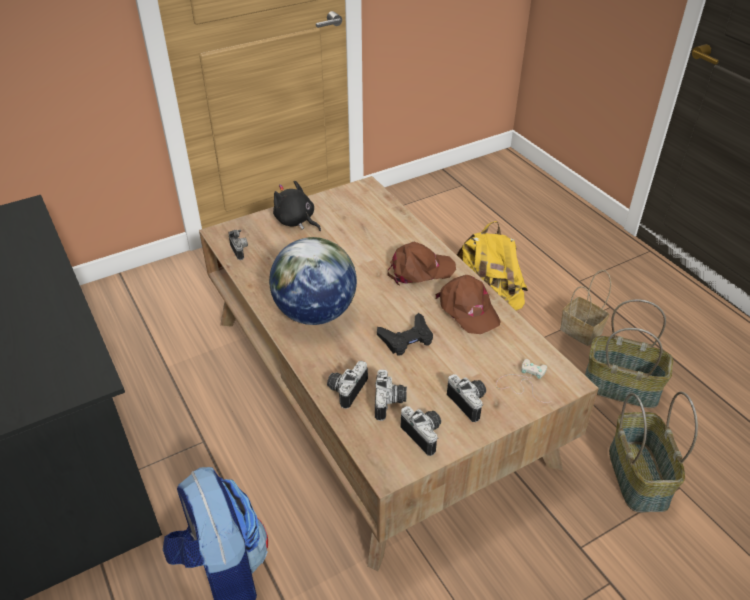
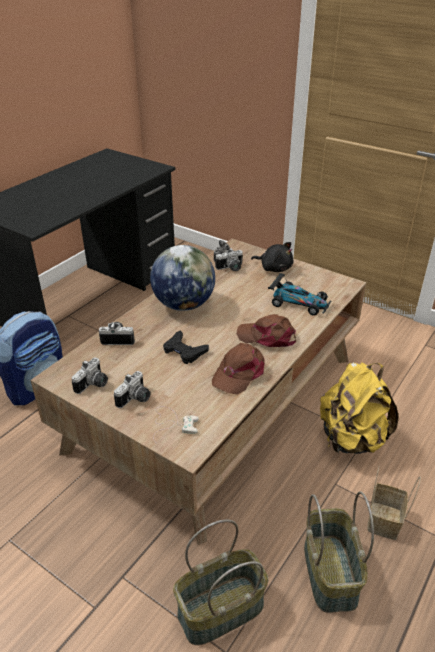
camera: 65 degrees right, 5 degrees down
(296, 221) = (274, 268): black plush toy -> black plush toy turned 105 degrees clockwise
(375, 229) = (298, 302): none -> toy car
(390, 403) = (115, 361): camera -> camera (231, 268)
(419, 270) = (267, 337): brown cap -> brown cap turned 150 degrees clockwise

